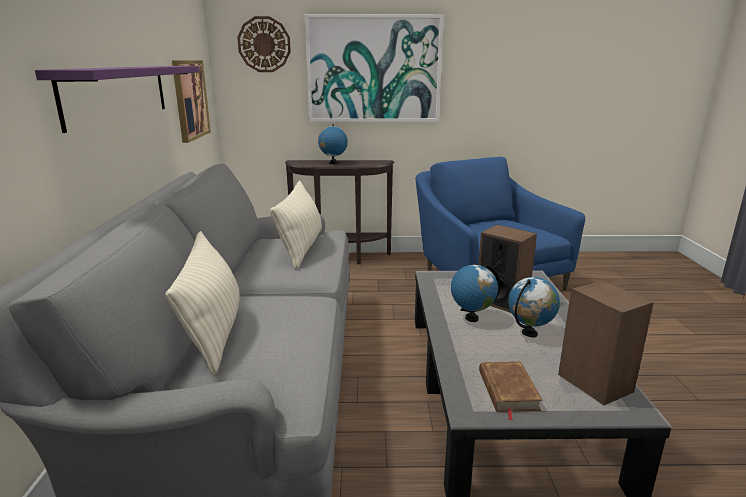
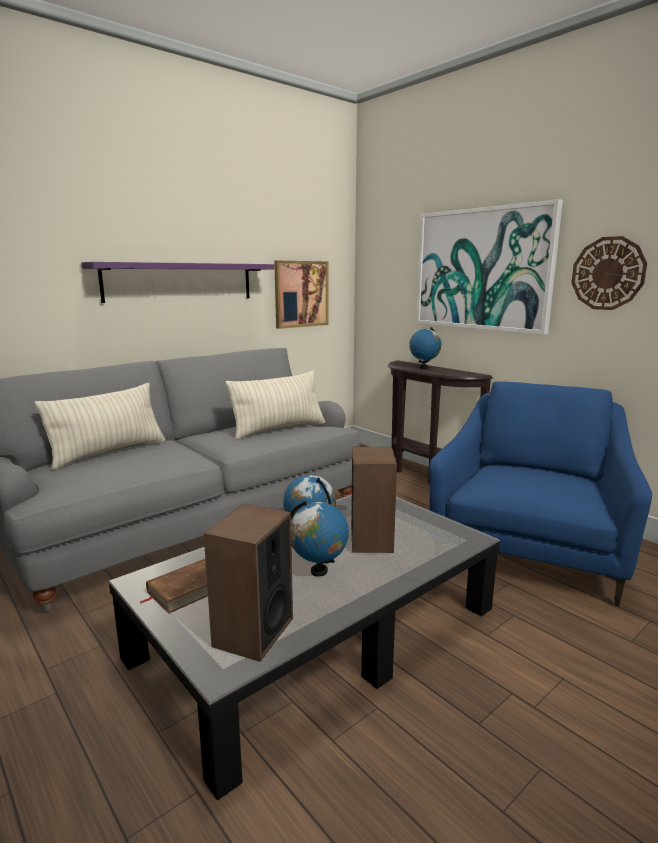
camera: 50 degrees right, 5 degrees down
(264, 44) = (391, 246): wall clock -> wall clock (608, 273)

